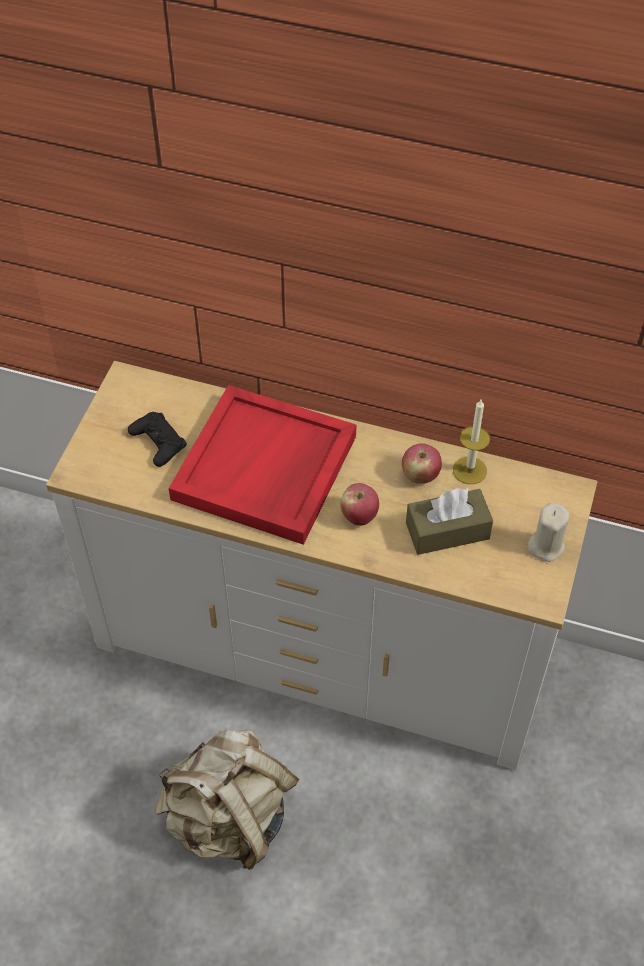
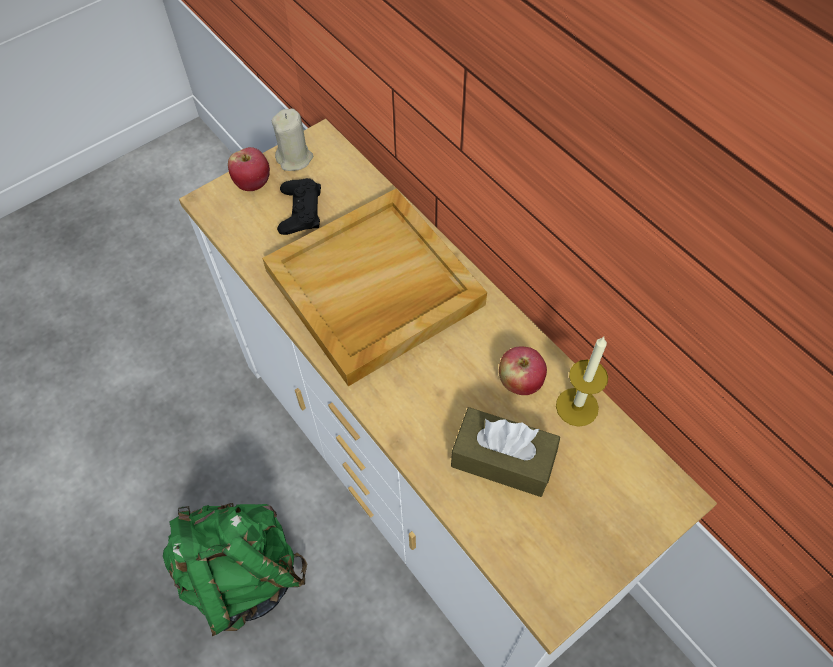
camera: 35 degrees right, 5 degrees up
(230, 818) = (242, 575): beige backpack -> green backpack
(265, 469) = (373, 289): red tray -> beige tray
(359, 516) = (424, 389): apple -> apple (253, 183)
(546, 546) = (599, 544): beige candle -> beige candle (295, 158)

